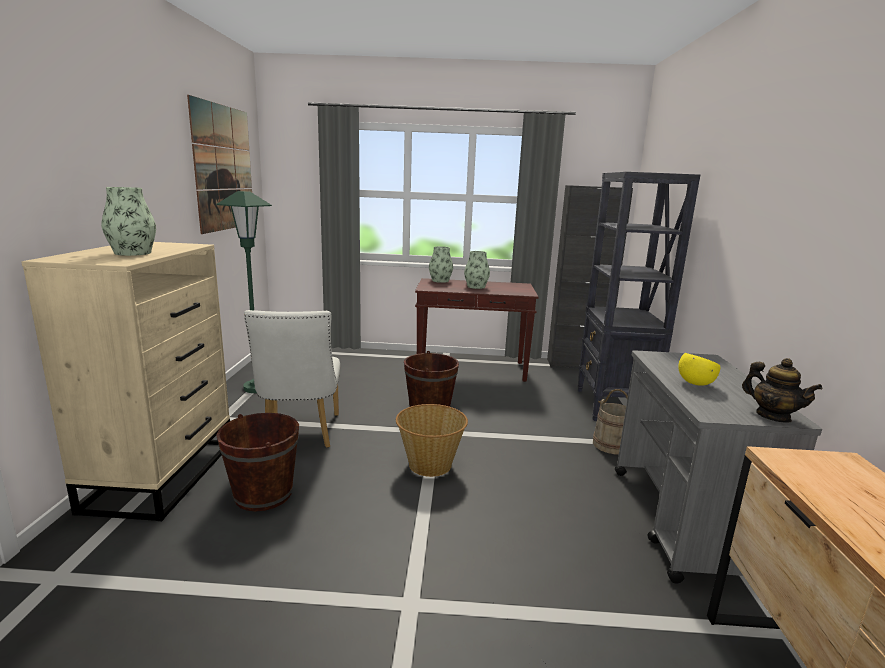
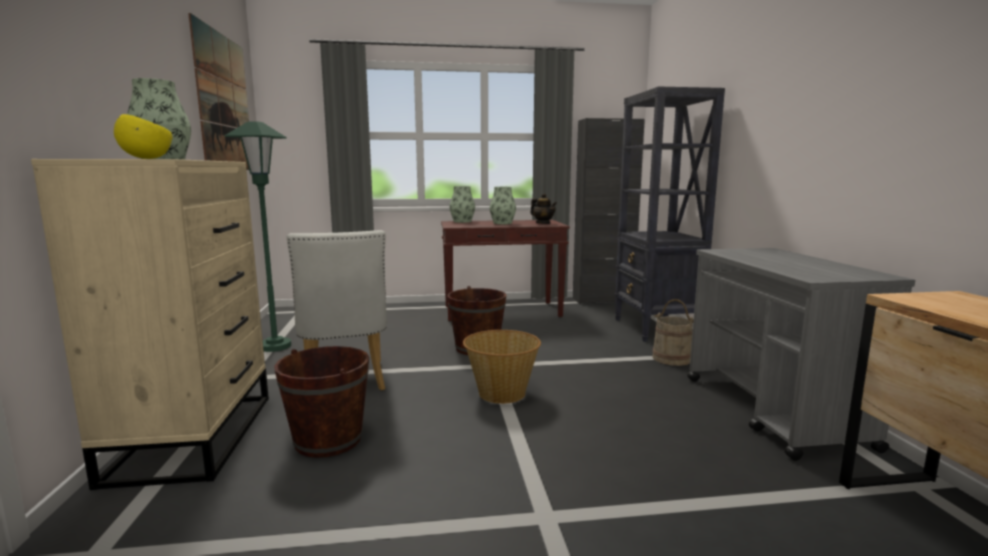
camera: 10 degrees left, 5 degrees down
(695, 384) = (777, 263): yellow bowl -> yellow bowl (145, 158)
(773, 416) = (867, 276): teapot -> teapot (543, 223)

